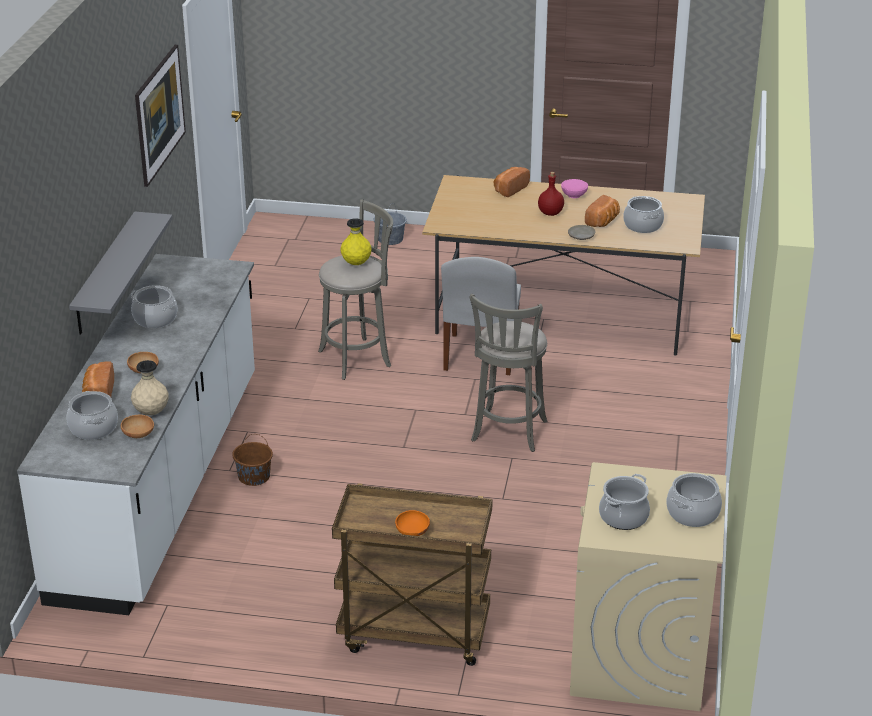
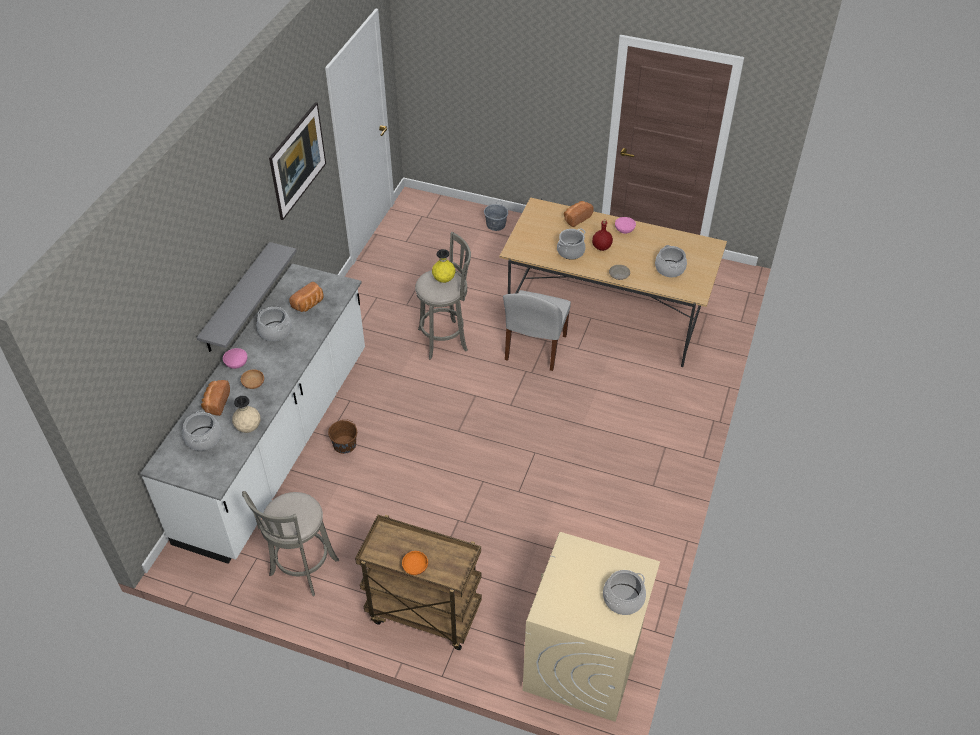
camera: 10 degrees right, 15 degrees up
(114, 354) = (237, 364): none -> pink bowl
(138, 436) = (233, 451): brown bowl -> none
(508, 433) = (537, 428): grey stool -> grey stool (302, 570)
(603, 221) = (640, 261): bread -> bread (309, 304)
(623, 517) = (568, 594): cooking pot -> cooking pot (570, 251)

